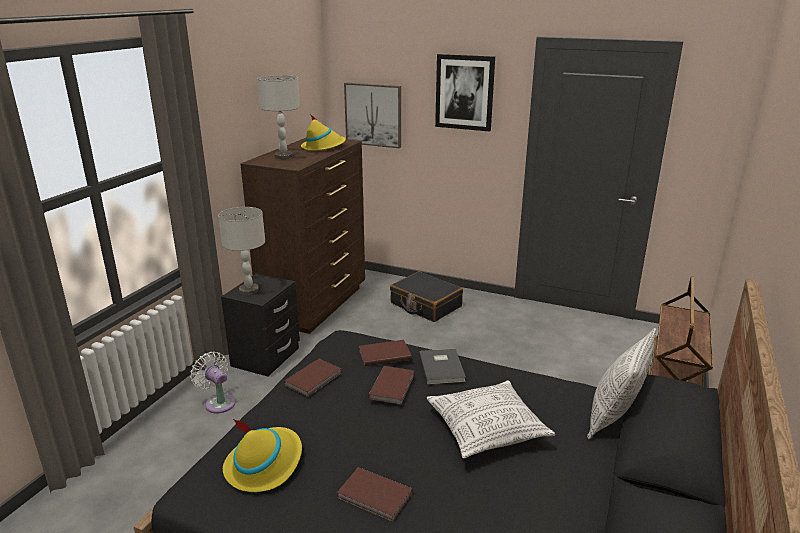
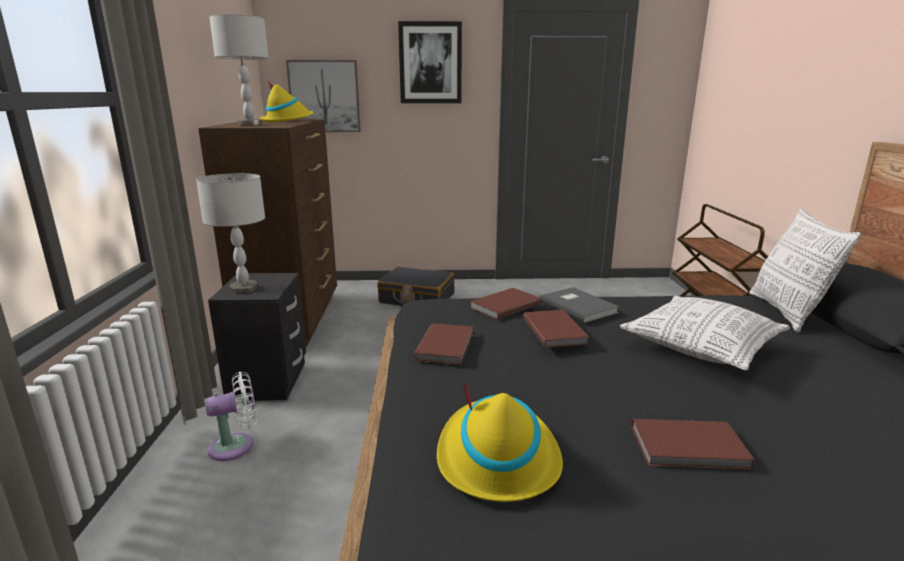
camera: 25 degrees left, 5 degrees down
(218, 402) = (236, 446): white fan -> white fan turned 135 degrees clockwise

